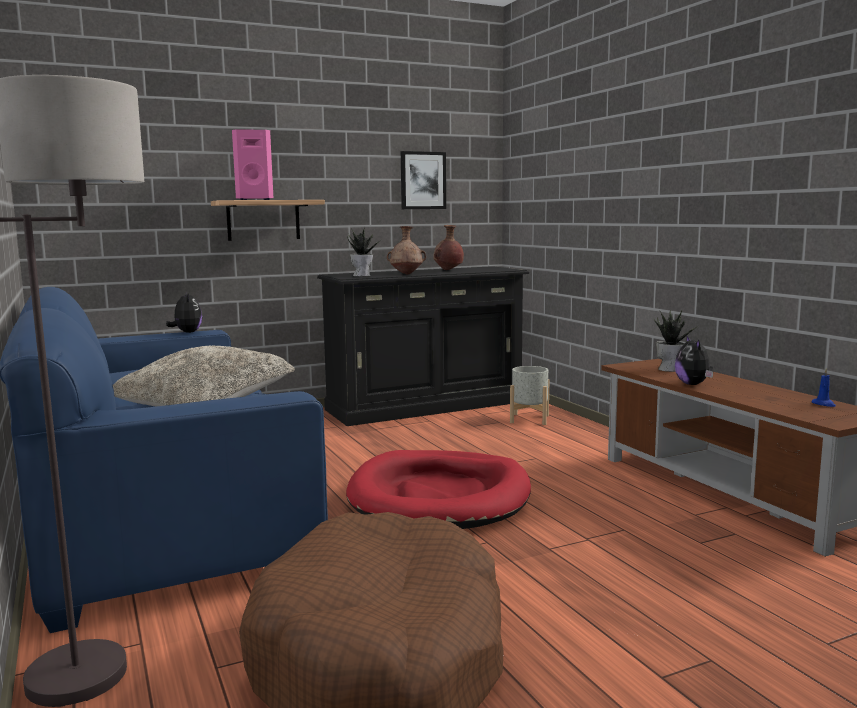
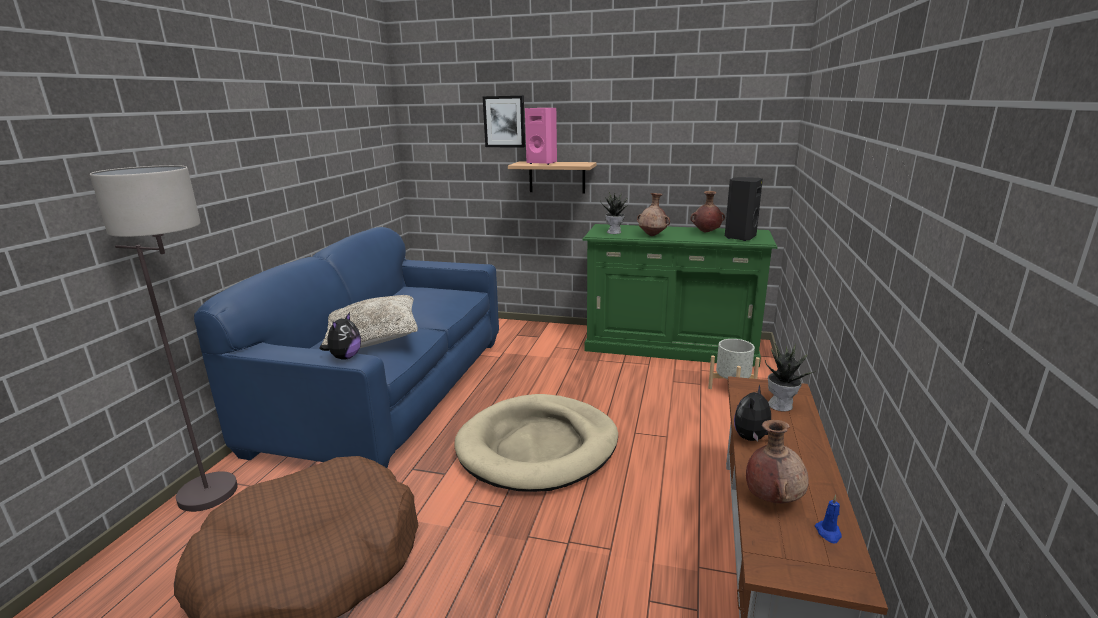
camera: 40 degrees right, 10 degrees up
(187, 332) = (463, 265): plush toy -> plush toy (345, 357)
(423, 180) = (703, 144): picture -> picture (504, 121)
(426, 405) = (671, 346): black cabinet -> green cabinet
(440, 497) = (538, 447): red dog bed -> beige dog bed
(485, 269) = (739, 237): none -> black speaker
(768, 401) = (772, 498): none -> brown vase

